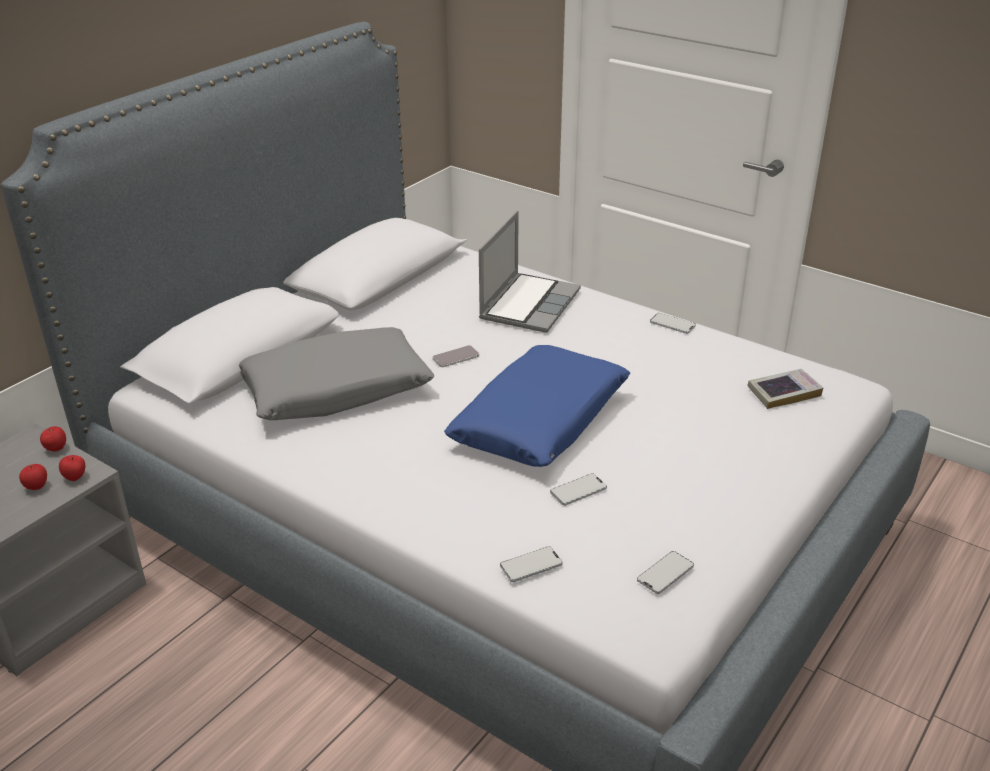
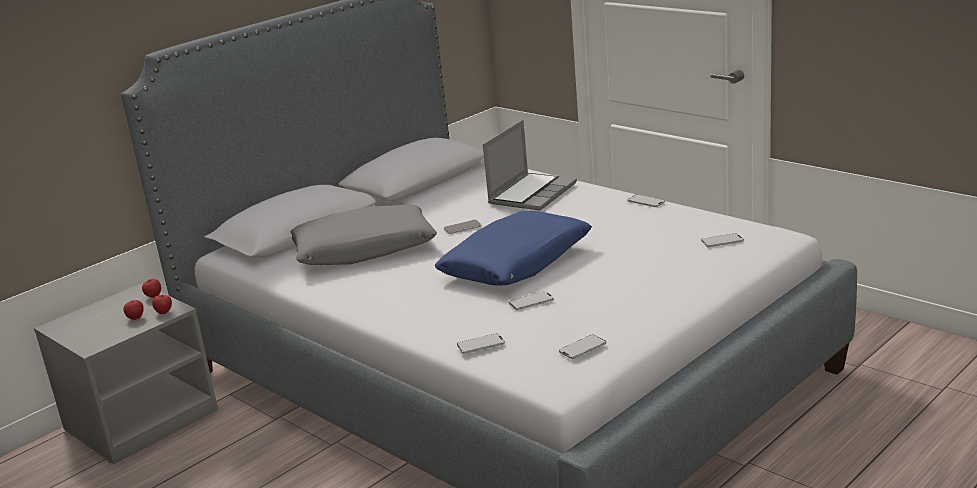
camera: 10 degrees right, 10 degrees down
(783, 393) = (722, 241): book -> phone

